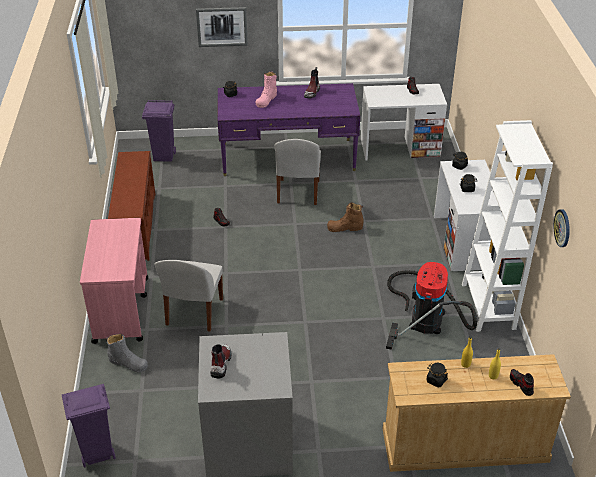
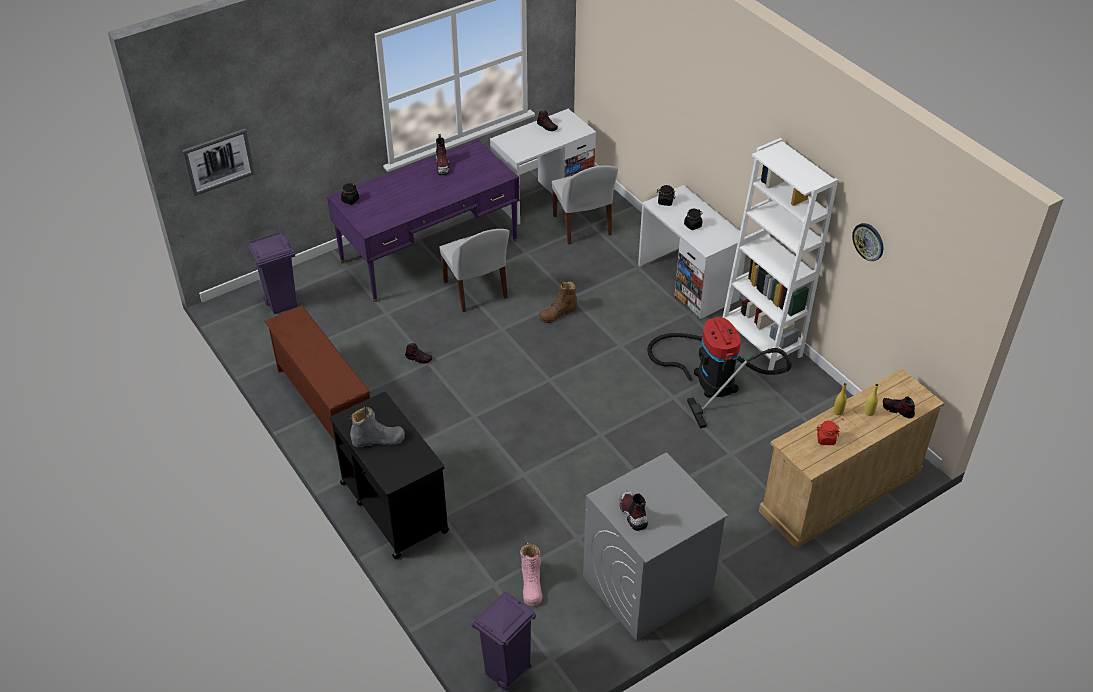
camera: 30 degrees left, 5 degrees up
(121, 309) = (393, 506): pink cart -> black cart
(128, 363) = (454, 562): grey boot -> grey boot (378, 439)
(194, 313) = (477, 476): white chair -> white chair (582, 227)
(222, 26) = (317, 120): picture -> picture (218, 161)
(266, 100) = (398, 193): pink boot -> pink boot (531, 584)
(436, 380) = (825, 439): black jar -> red jar

